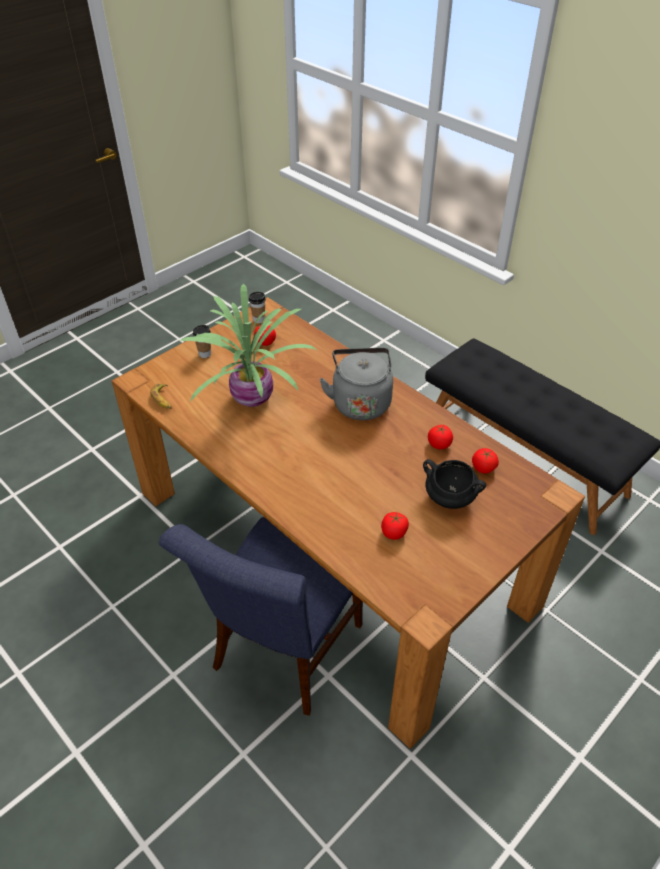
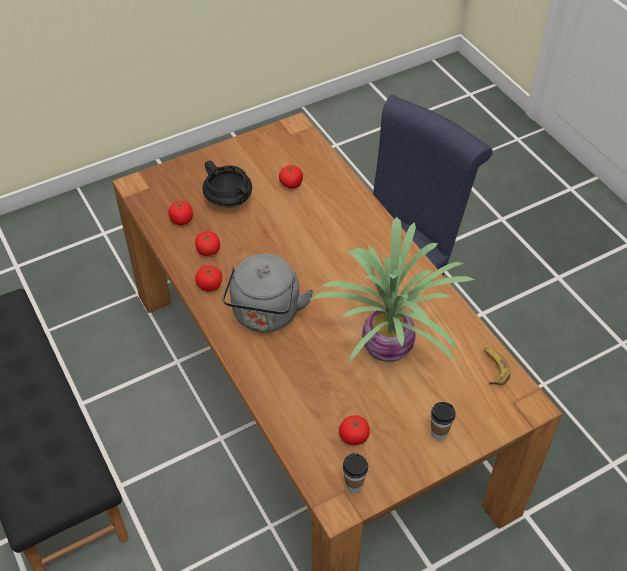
camera: 165 degrees left, 5 degrees up
(420, 415) = (209, 285): none -> tomato

